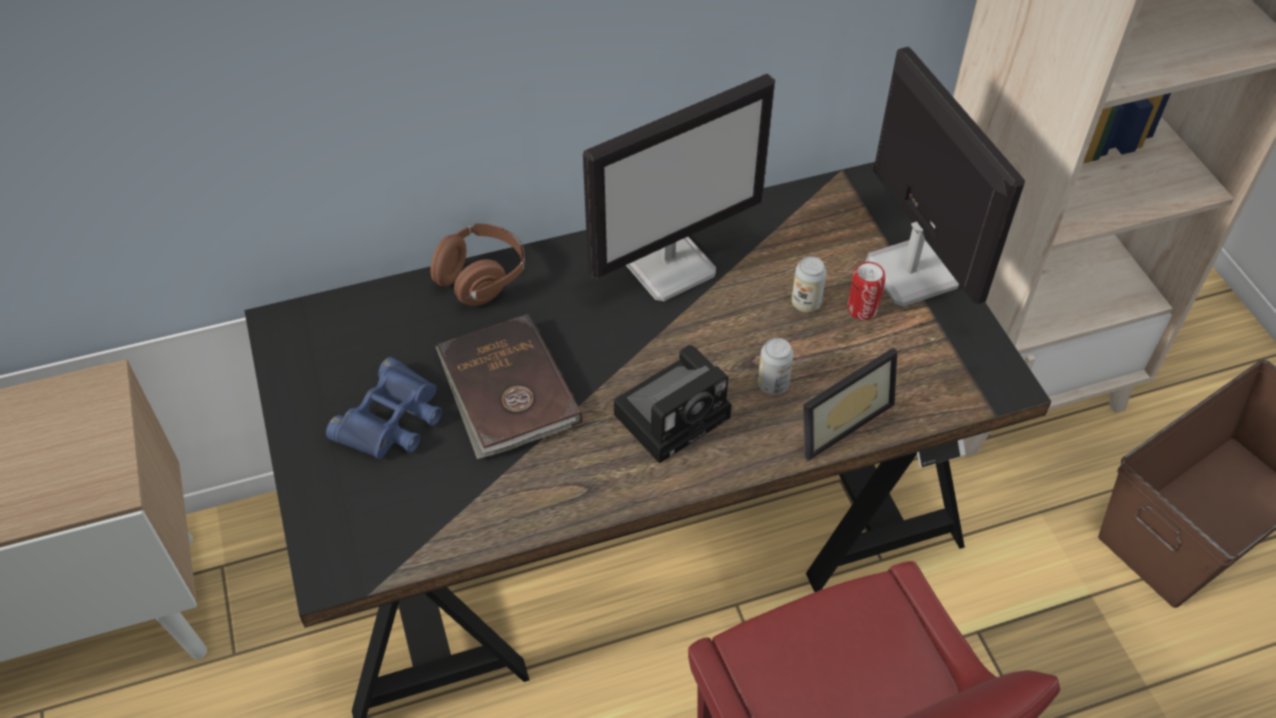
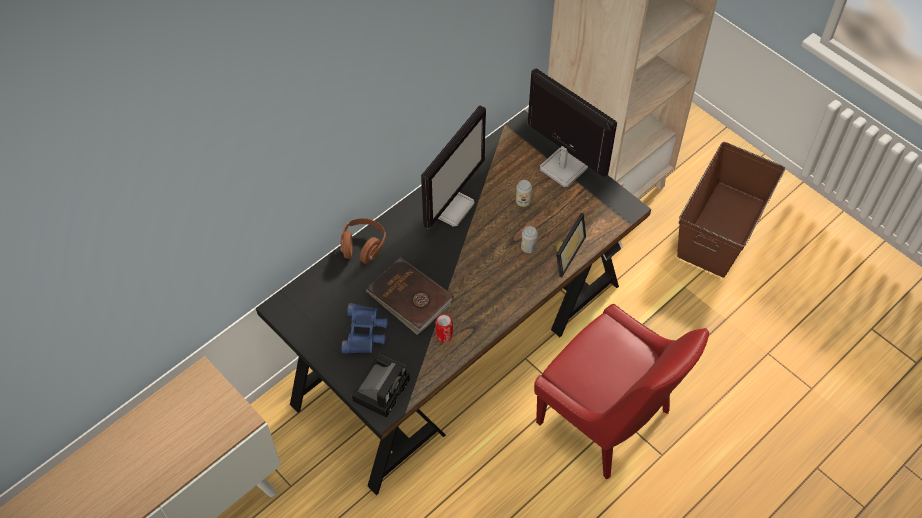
camera: 25 degrees left, 5 degrees up
(675, 413) = (492, 278): camera -> camera (382, 388)
(862, 309) = (550, 195): can -> can (444, 335)

